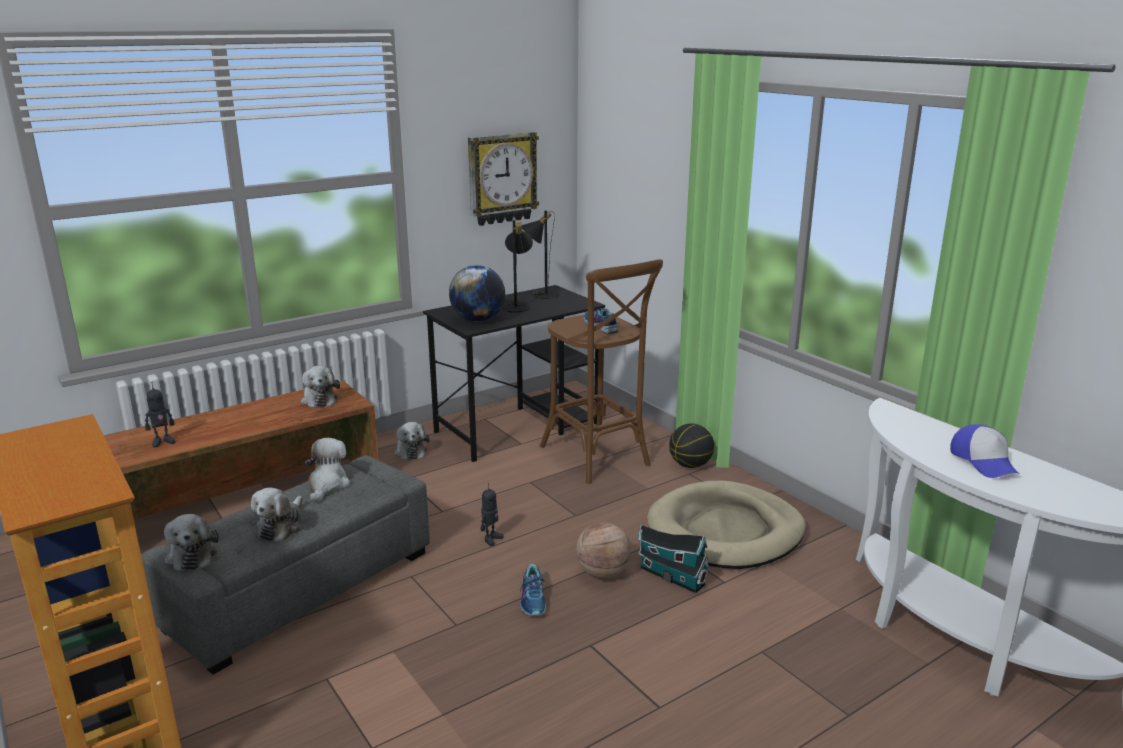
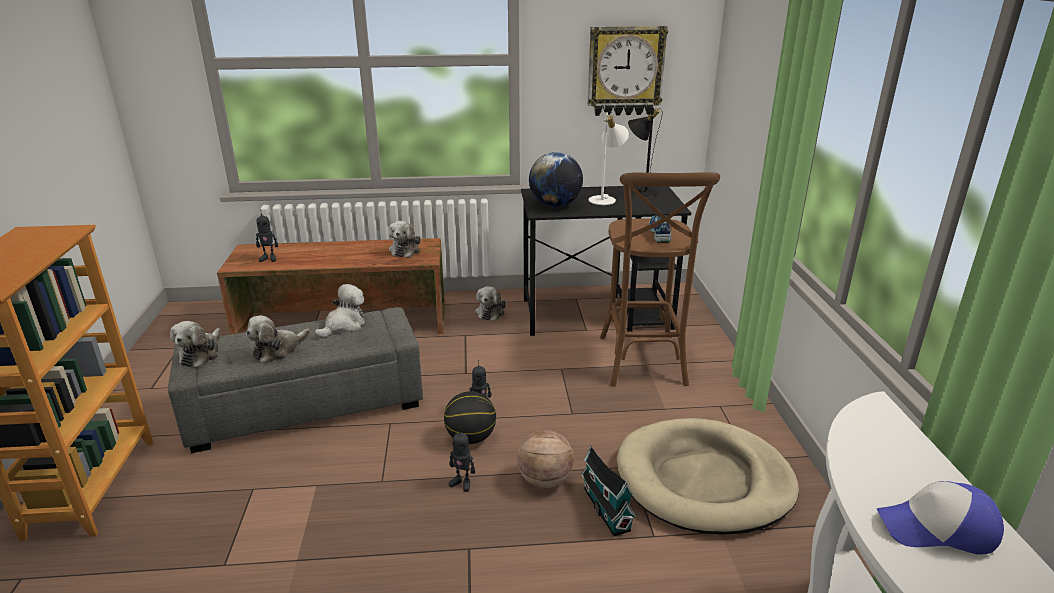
camera: 30 degrees right, 5 degrees up
(517, 306) = (605, 199): black table lamp -> white table lamp
(533, 600) = (462, 483): shoe -> toy robot
(690, 465) = (729, 397): basketball -> basketball (470, 438)
(984, 461) = (937, 529): cap -> cap turned 75 degrees clockwise

